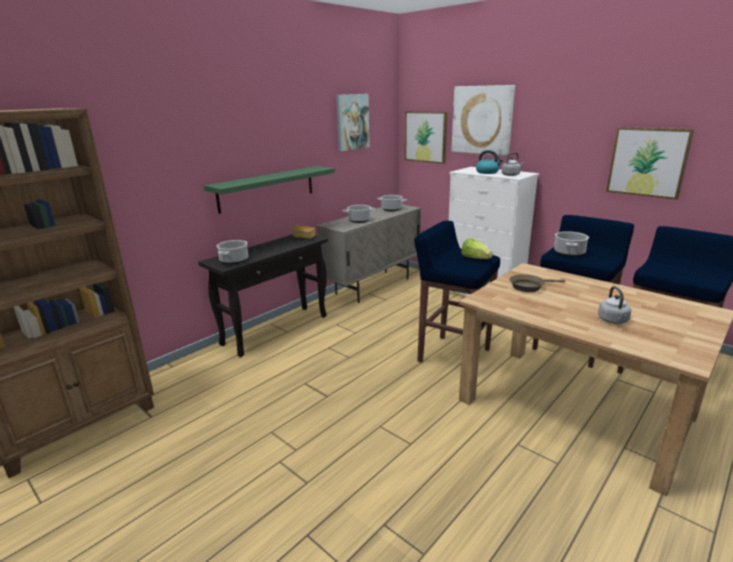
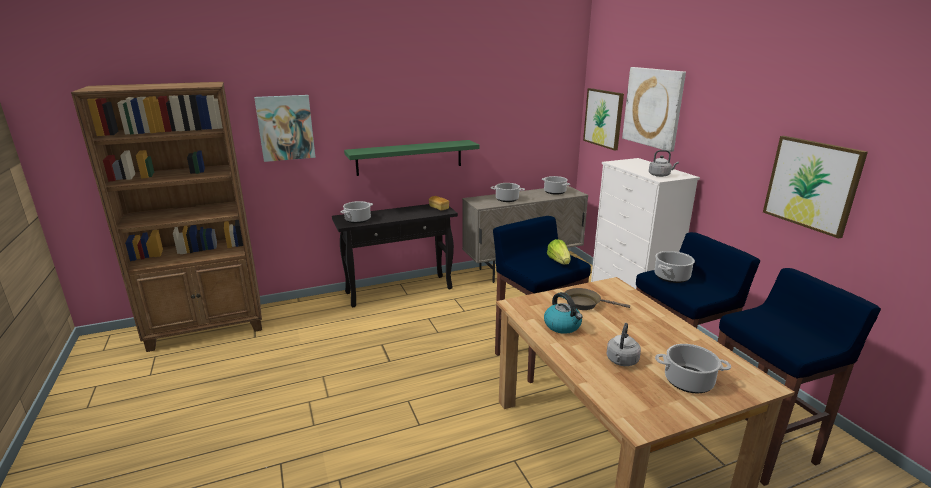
camera: 25 degrees right, 0 degrees up
(352, 122) = (518, 97): picture -> picture (285, 128)
(487, 172) = (640, 168): kettle -> kettle (563, 326)
(672, 322) = (689, 381): none -> cooking pot

